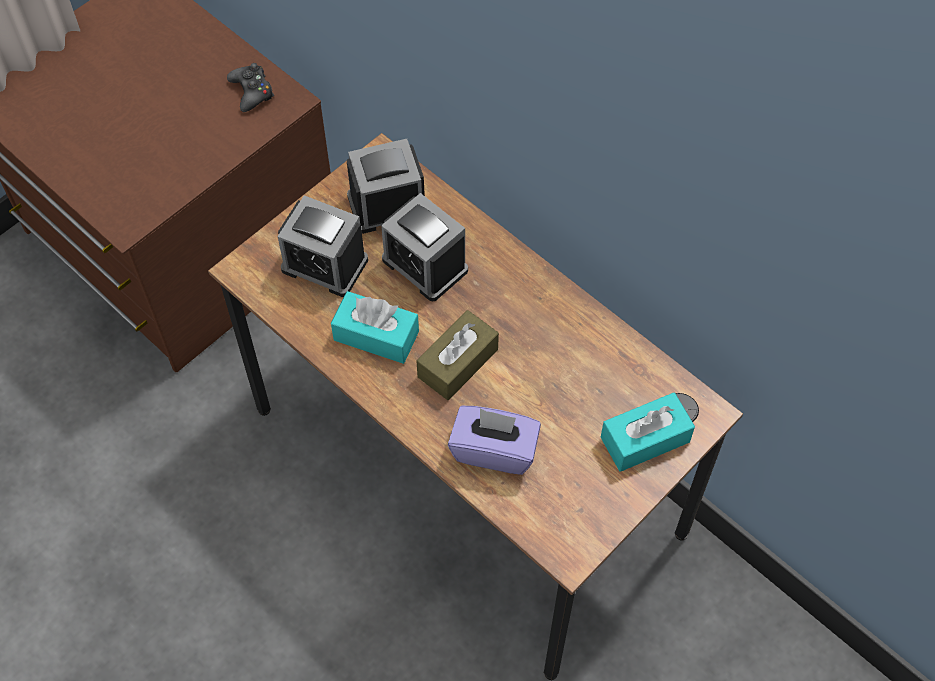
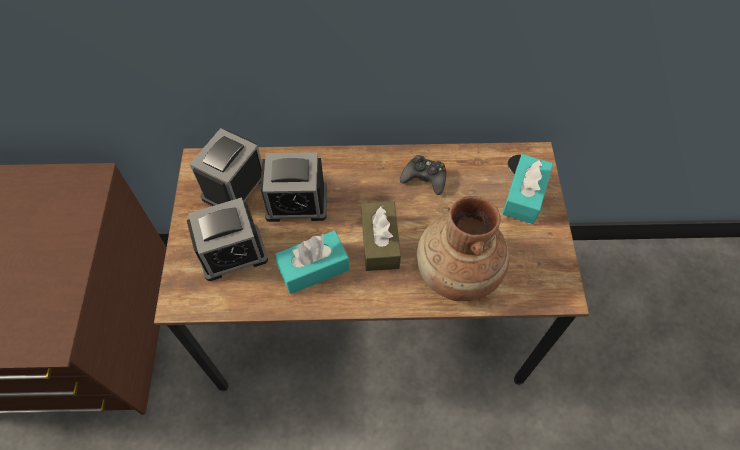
camera: 45 degrees left, 0 degrees up
(252, 92) = (60, 191): black game controller -> black game controller (424, 178)
(494, 450) = (457, 273): purple tissue box -> brown vase

